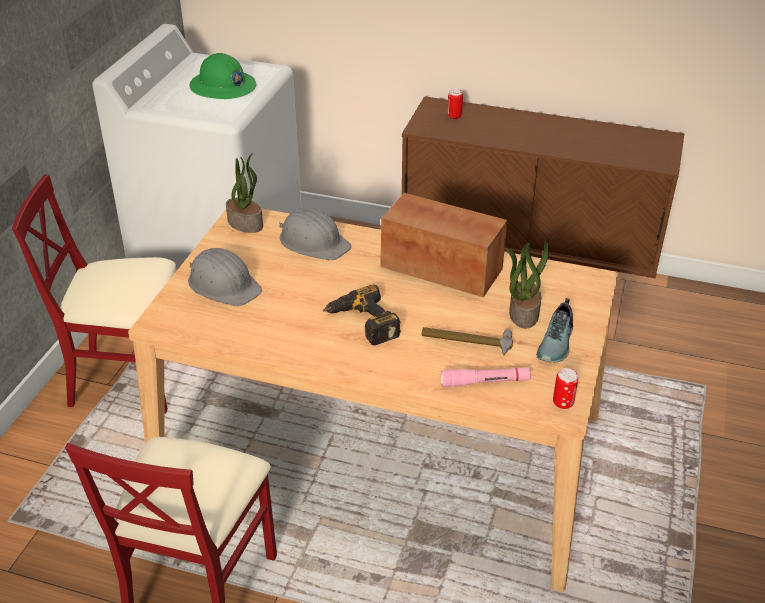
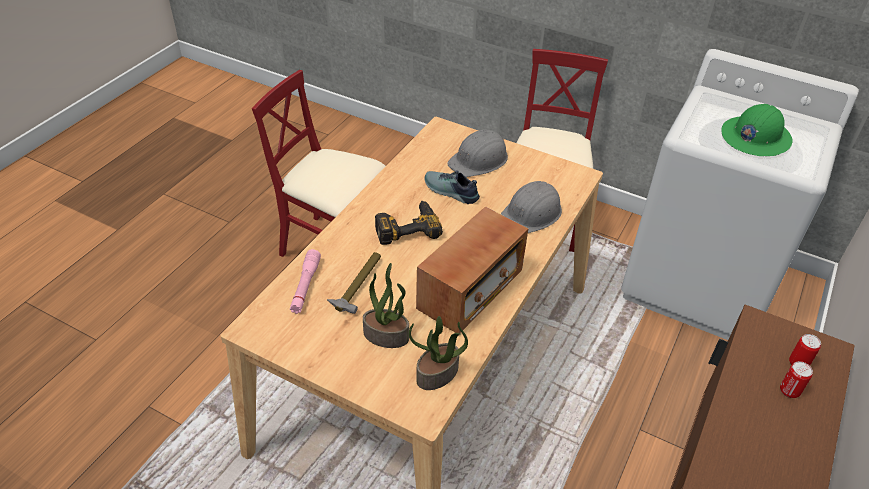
camera: 100 degrees right, 5 degrees up
(246, 223) = (567, 178): potted plant -> potted plant (437, 374)
(557, 343) = (334, 349): shoe -> shoe (450, 192)
(563, 403) = (258, 330): can -> can (789, 391)

